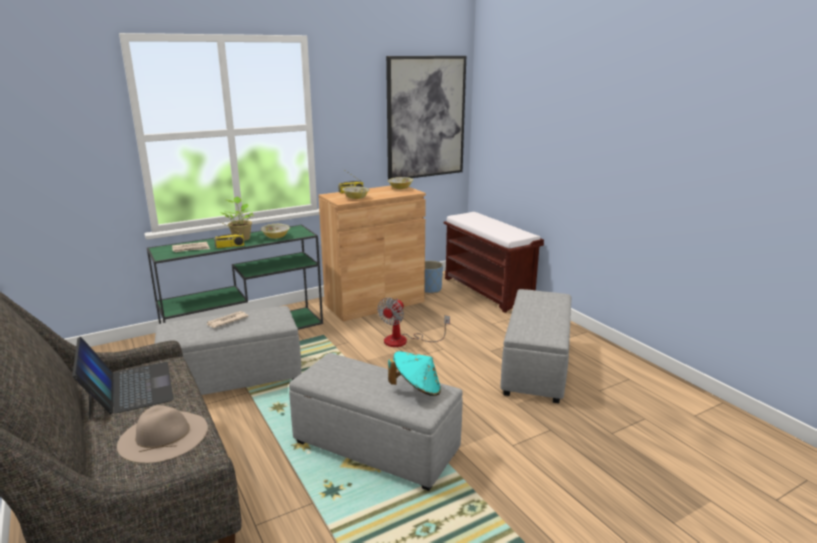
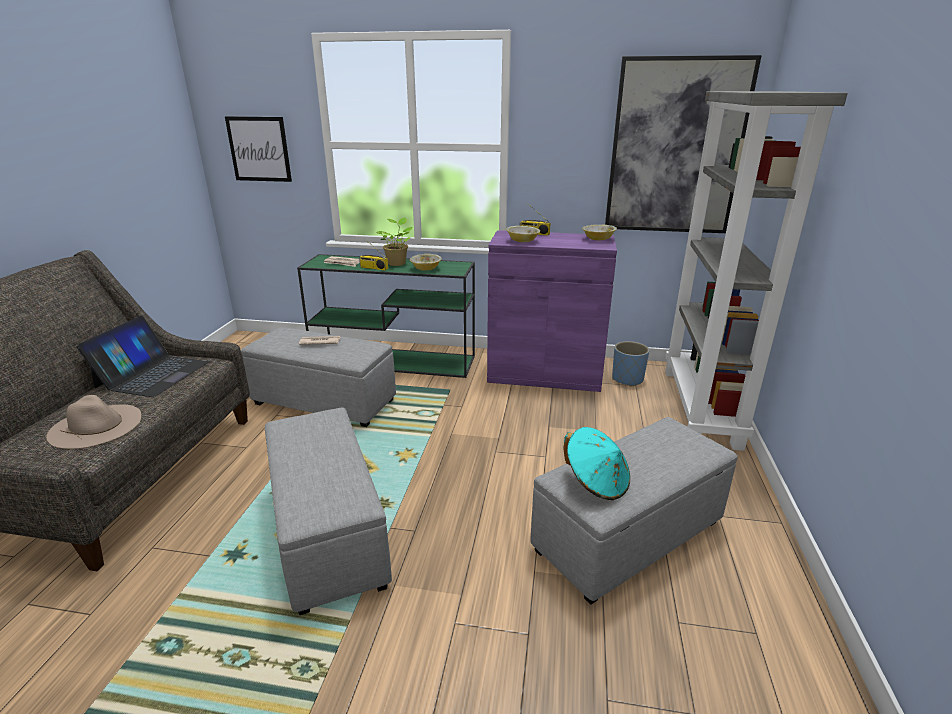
camera: 40 degrees right, 5 degrees up
(55, 150) = (259, 149): none -> picture
(374, 303) = (544, 374): brown cabinet -> purple cabinet
(404, 341) = (516, 428): fan -> none
(416, 389) = (336, 488): turquoise hat -> turquoise hat (596, 482)
(488, 291) = (701, 407): brown bench -> grey bookcase

